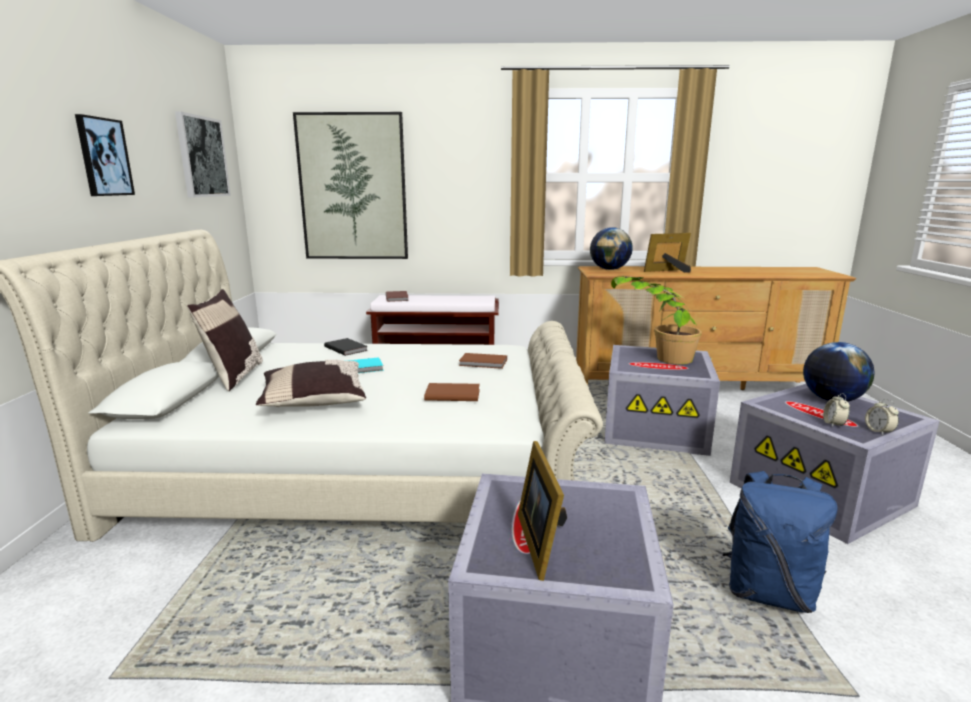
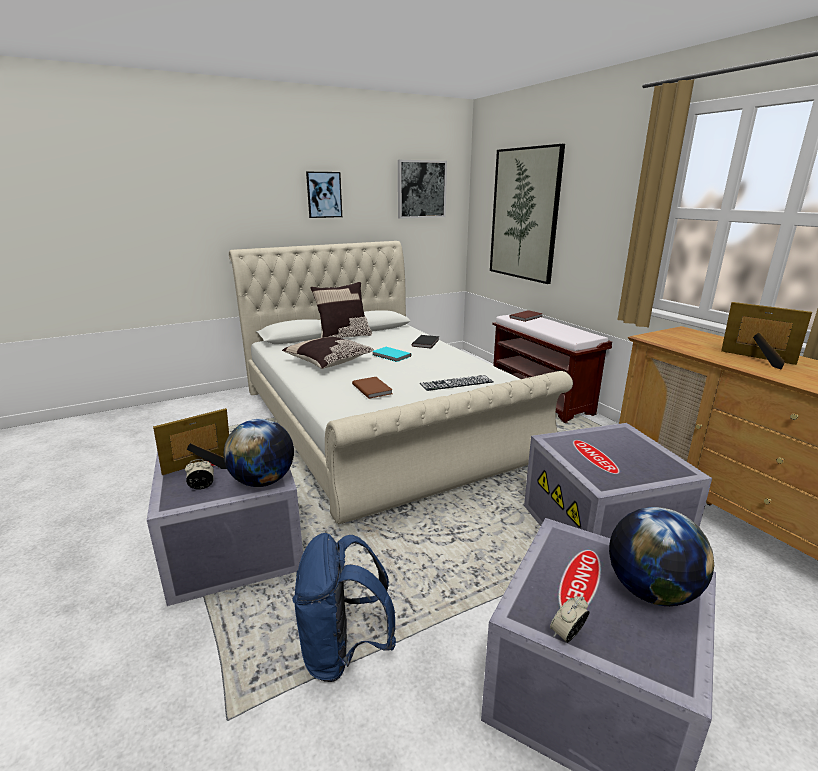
camera: 60 degrees right, 5 degrees up
(483, 363) = (456, 383): brown book -> keyboard
(609, 269) = (693, 337): globe -> globe (263, 481)
(656, 356) = (624, 450): potted plant -> none
(833, 424) = (548, 591): alarm clock -> alarm clock (202, 487)

